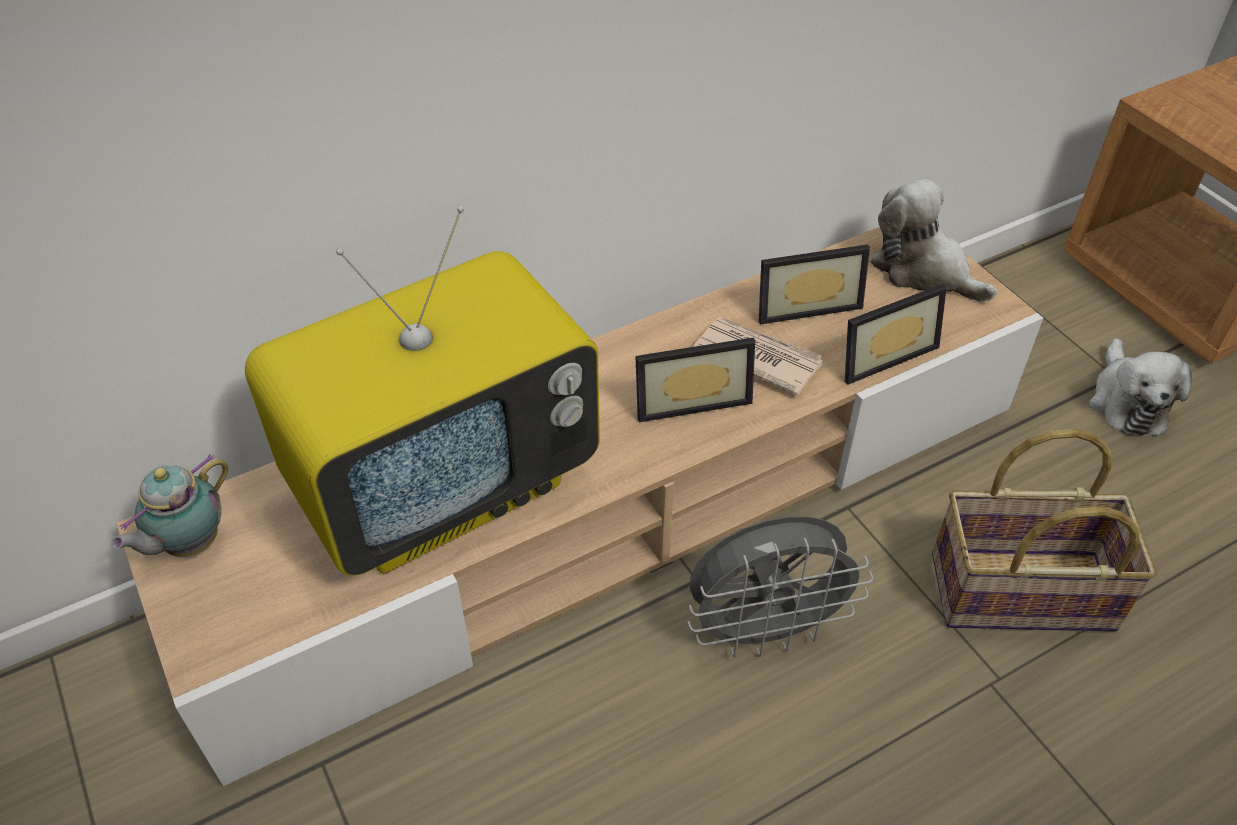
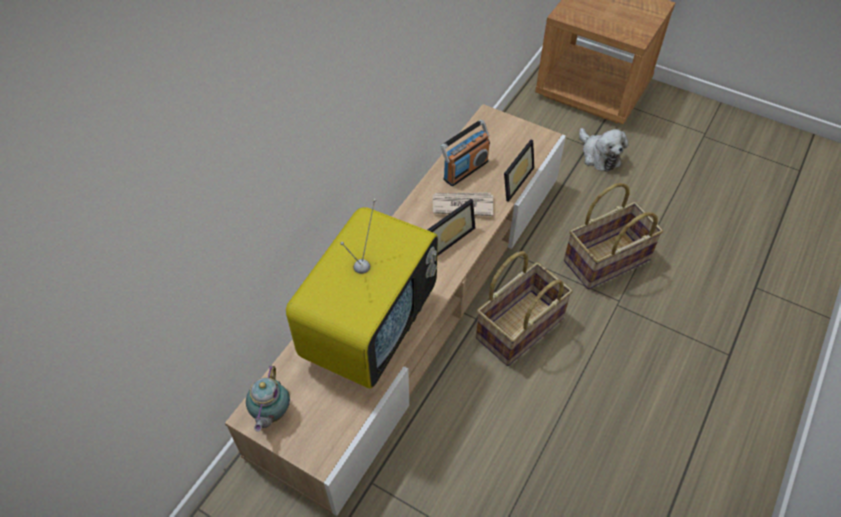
camera: 30 degrees left, 5 degrees up
(765, 631) = (519, 327): grey fan -> basket
(805, 304) = (465, 170): picture frame -> radio
(923, 270) = (504, 132): plush toy -> none

